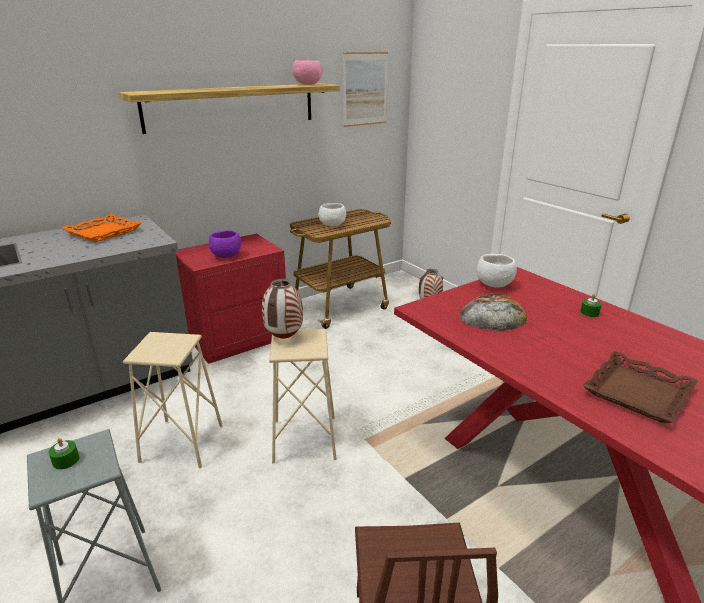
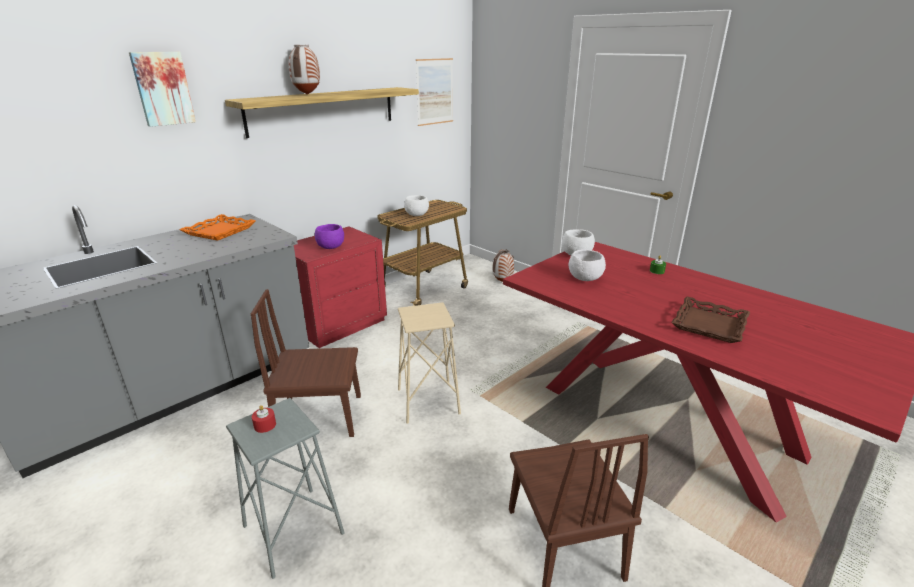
camera: 10 degrees left, 0 degrees up
(50, 78) = (162, 88): none -> picture
(66, 460) = (265, 425): green candle -> red candle
(182, 443) = (319, 416): beige stool -> brown chair
(284, 338) = (411, 312): vase -> vase (307, 94)
(308, 84) = (390, 89): pink bowl -> none
(493, 316) = (584, 279): bread -> white bowl

